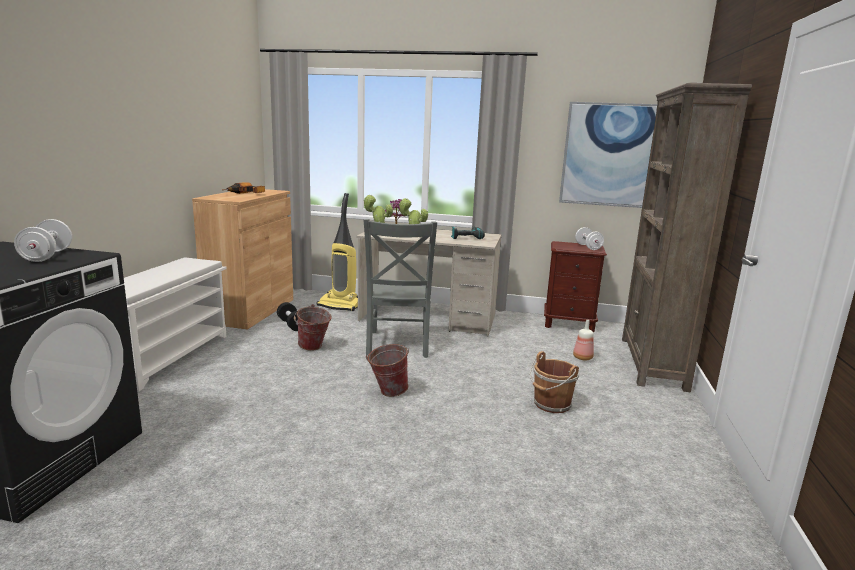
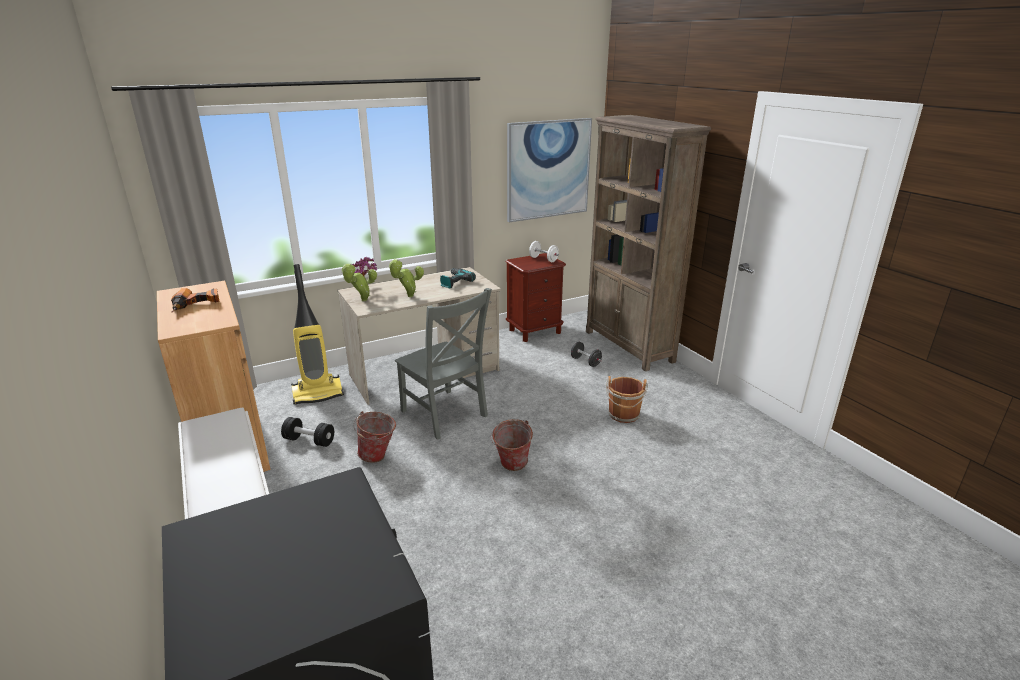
camera: 40 degrees left, 10 degrees up
(47, 256) = (308, 513): white dumbbell -> none
(582, 357) = (585, 362): bottle -> black dumbbell

